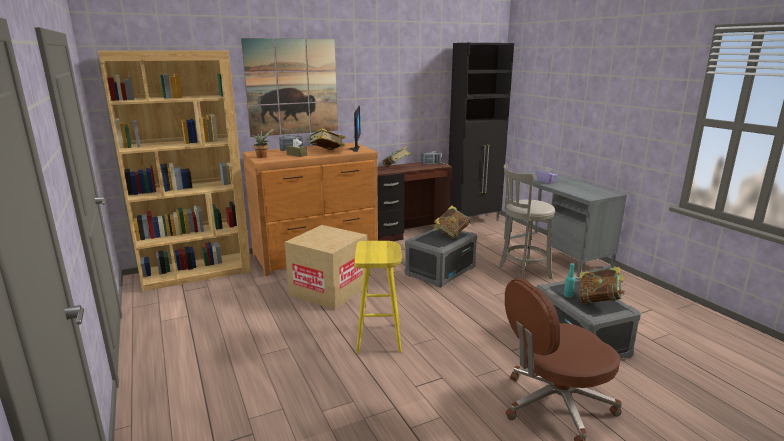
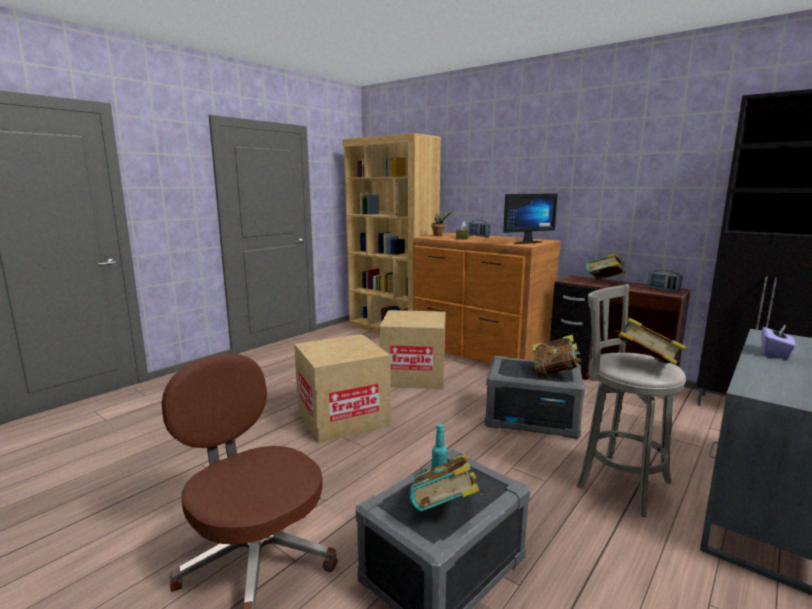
camera: 65 degrees right, 5 degrees down
(292, 87) = (500, 171): picture -> none
(326, 152) = (490, 240): book -> book (644, 365)
(379, 338) = (343, 417): yellow stool -> cardboard box

